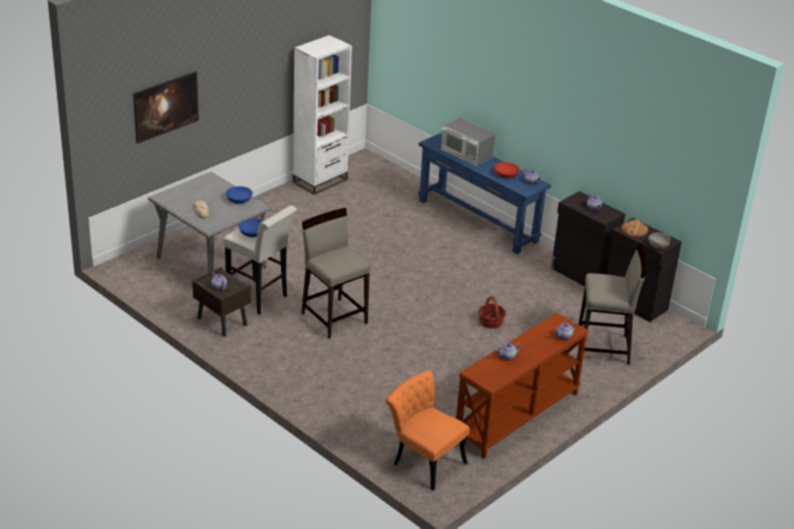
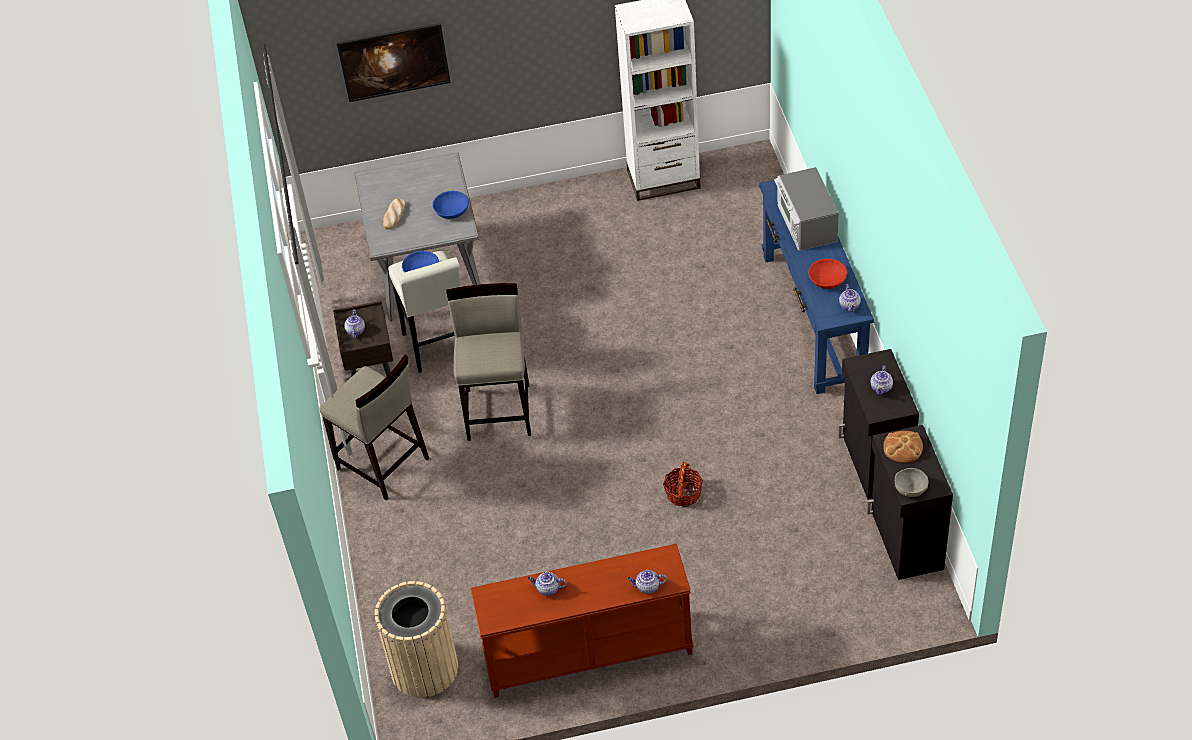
camera: 40 degrees right, 15 degrees up
(423, 460) = (424, 668): orange chair -> beige trash can
(603, 348) = (794, 596): beige stool -> beige stool (383, 465)

